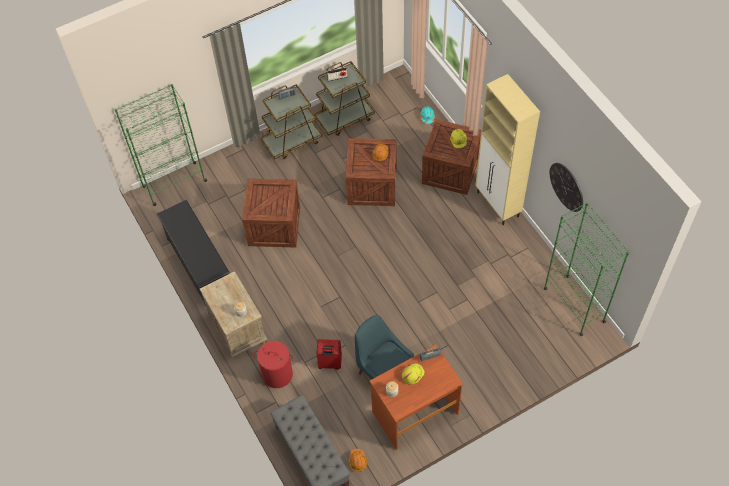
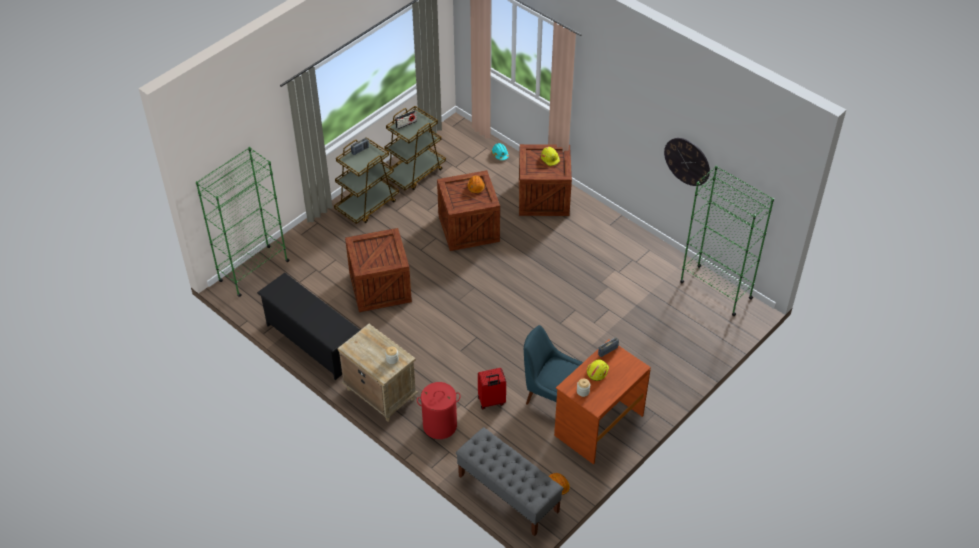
camera: 20 degrees left, 10 degrees down
(498, 205) = (604, 218): beige cabinet -> none

